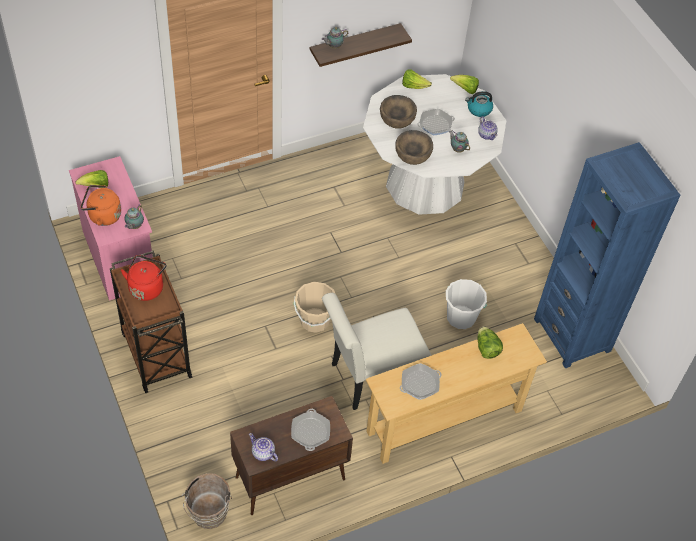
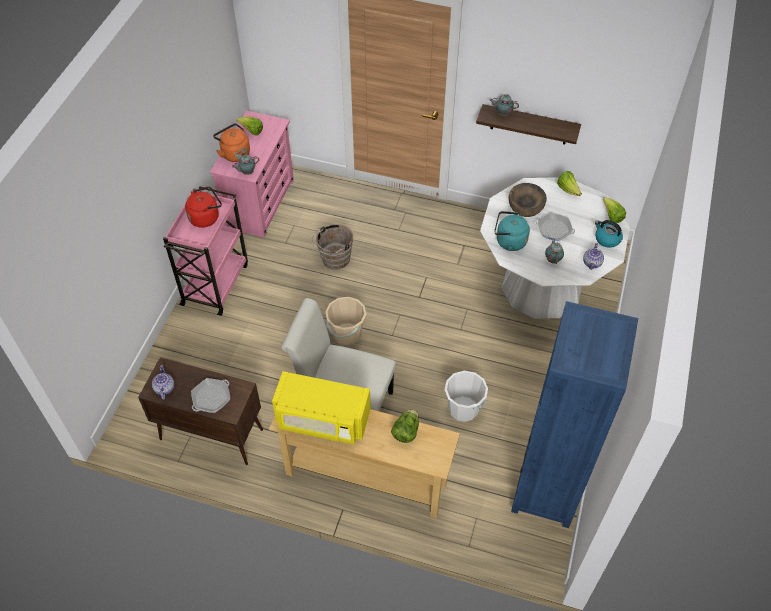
camera: 45 degrees right, 0 degrees up
(155, 353) = (216, 283): brown cart -> pink cart
(208, 515) = (133, 418): brown bucket -> brown bucket (333, 260)
(412, 154) = (509, 241): brown bowl -> turquoise kettle
(420, 384) = (322, 420): frying pan -> yellow microwave

